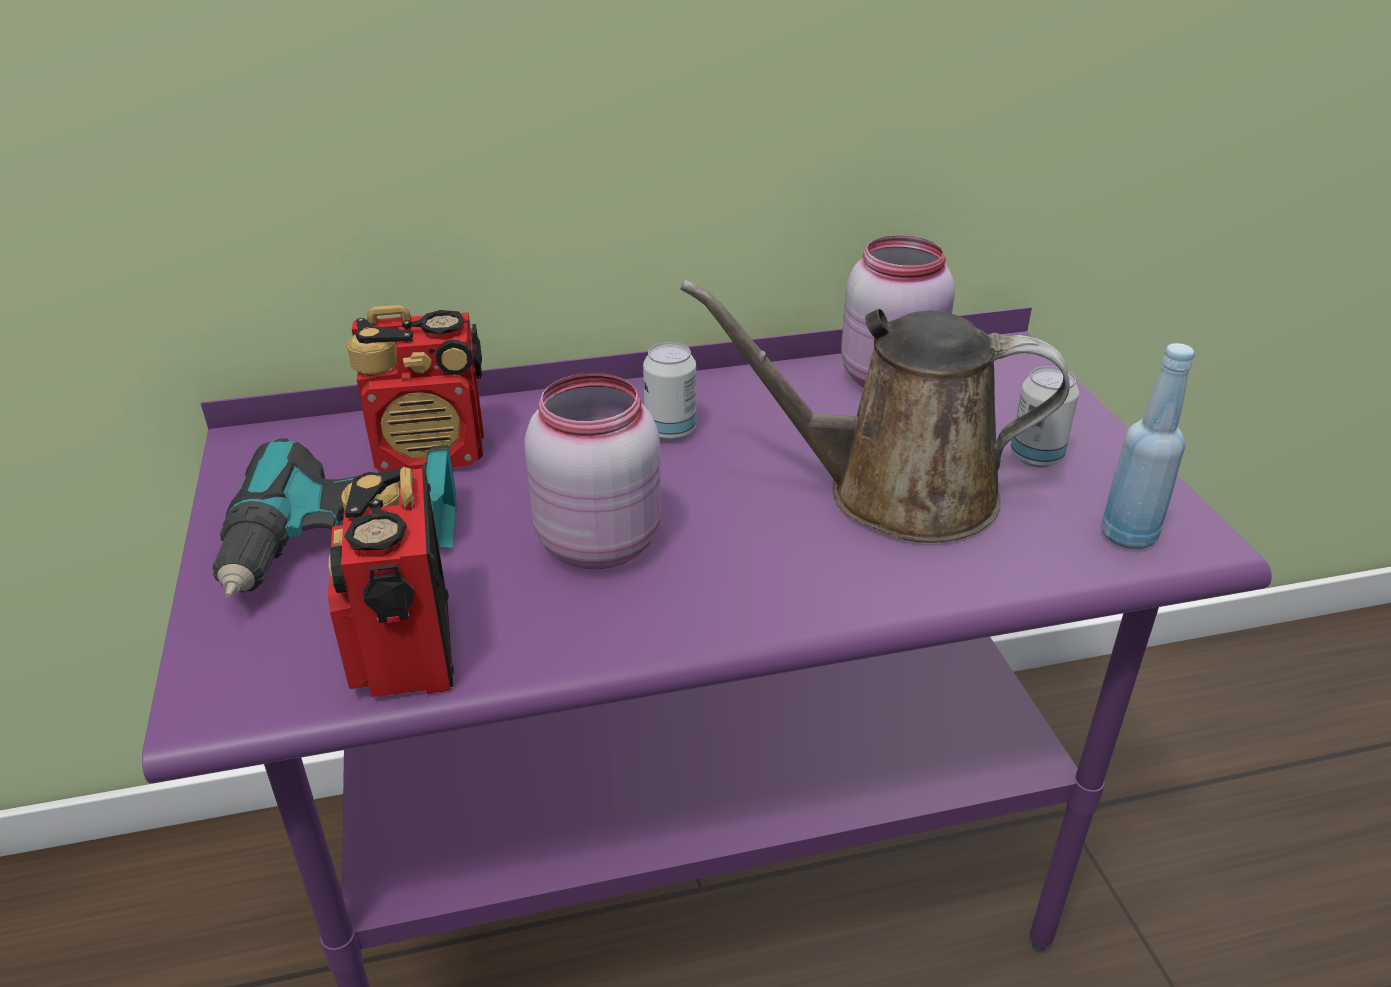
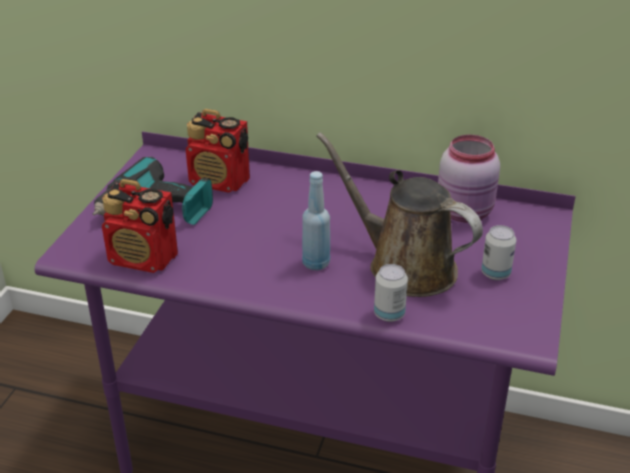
camera: 30 degrees right, 0 degrees up
(404, 652) = (144, 259): radio -> radio turned 90 degrees counterclockwise
(597, 540) = (253, 242): pink jar -> none
(670, 430) = (330, 204): can -> can (389, 314)
(1127, 535) = (497, 324): blue bottle -> blue bottle (316, 263)

